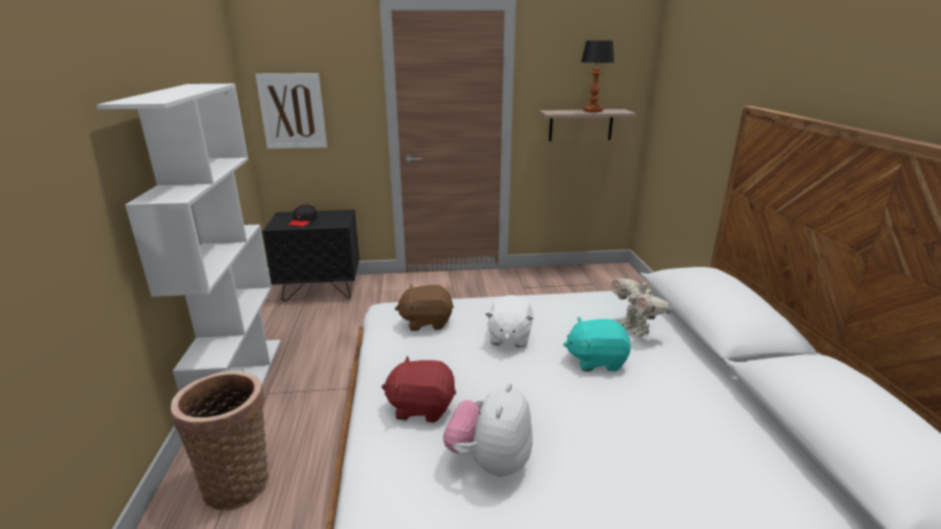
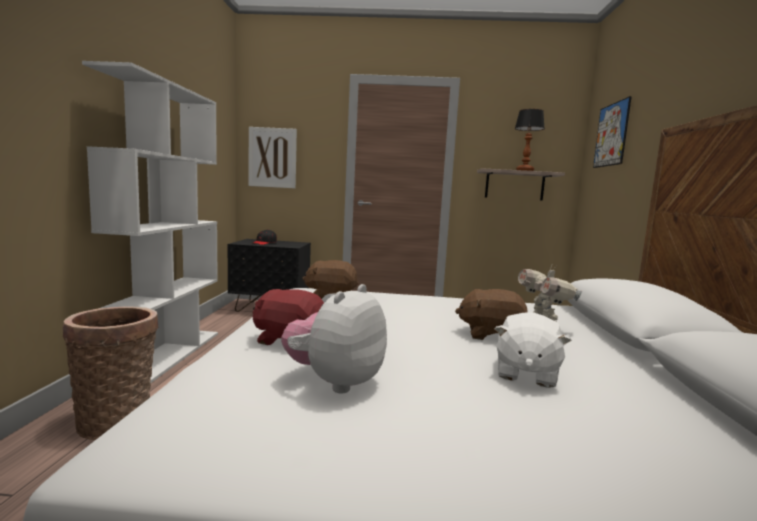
camera: 10 degrees right, 15 degrees down
(509, 337) = (405, 312): white plush toy -> white plush toy (525, 373)
(596, 360) = (491, 335): turquoise plush toy -> brown plush toy
(687, 77) = (611, 134): none -> picture

